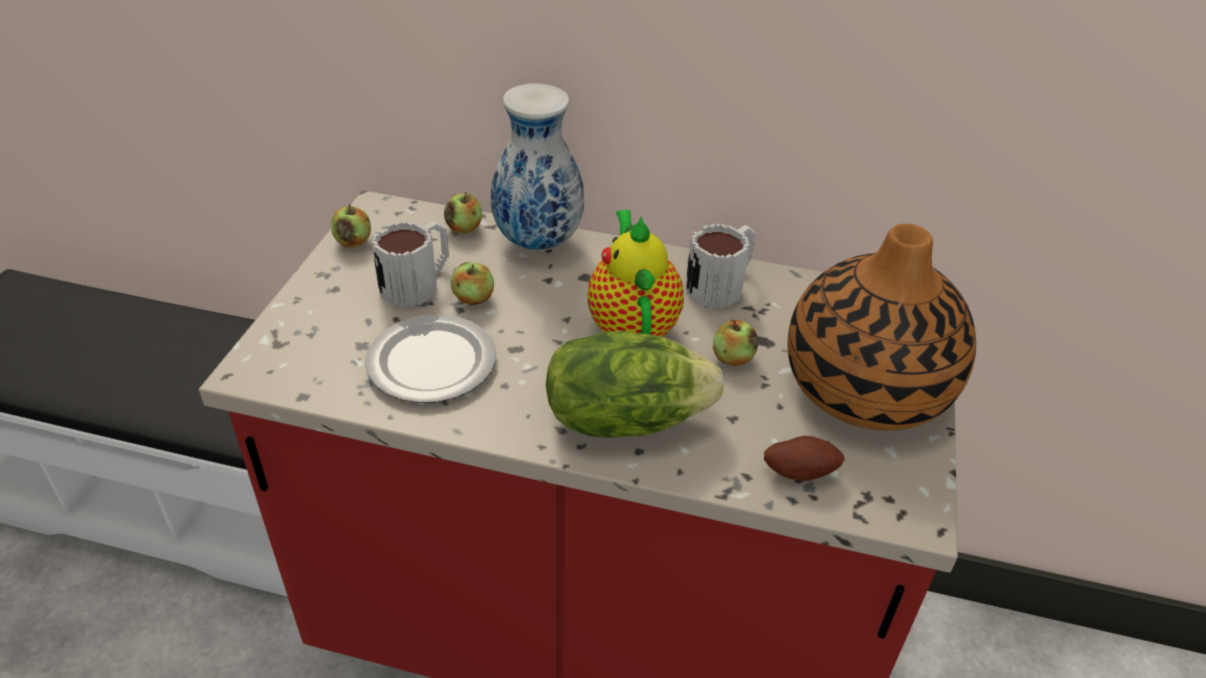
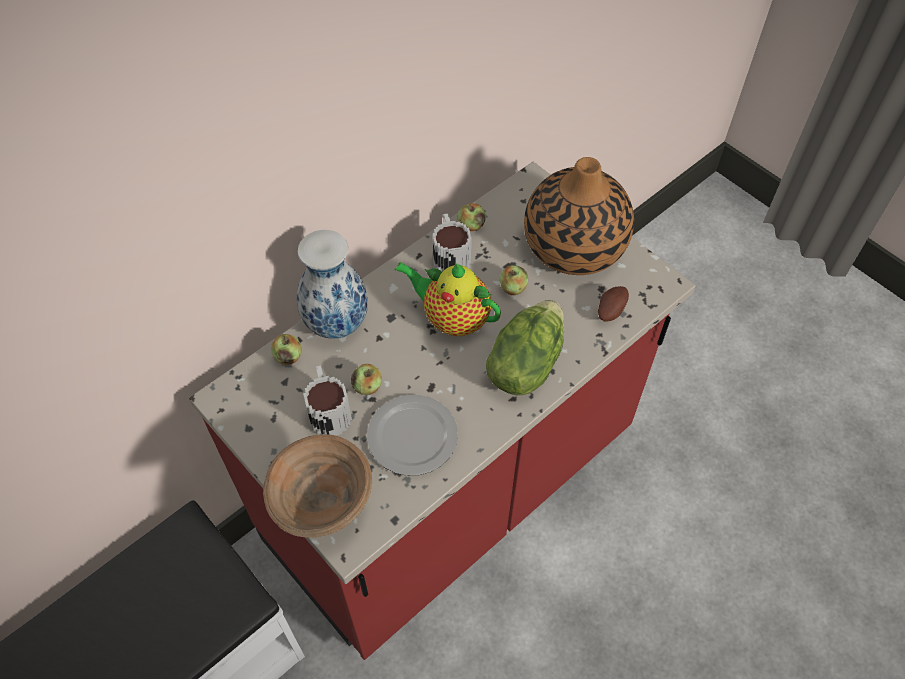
camera: 55 degrees left, 15 degrees up
(280, 336) = (325, 512): none -> brown bowl
(353, 241) = (251, 428): apple -> apple (471, 225)

